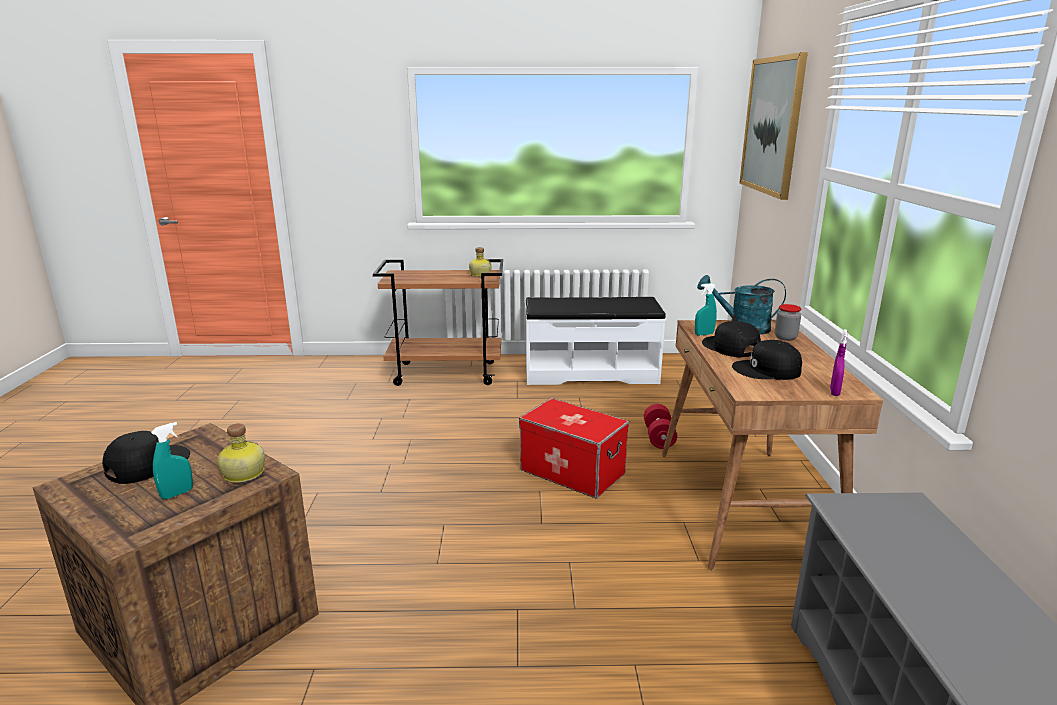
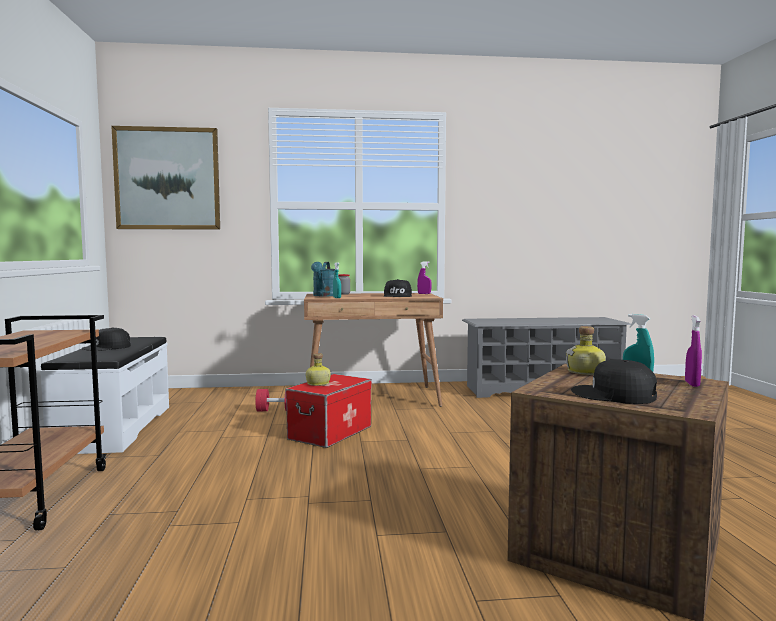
camera: 95 degrees left, 15 degrees down
(126, 525) = (692, 384): none -> purple spray bottle
(479, 274) = (40, 333): bottle -> bottle (317, 384)
(730, 347) = (361, 297): black cap -> black cap (107, 347)

